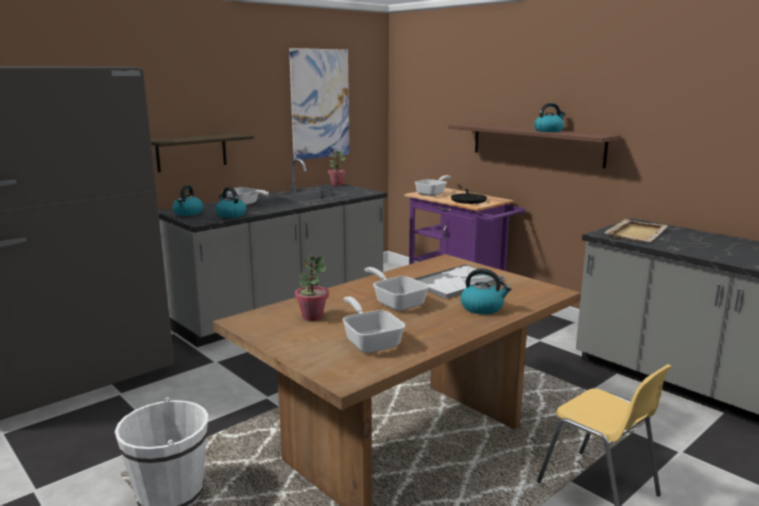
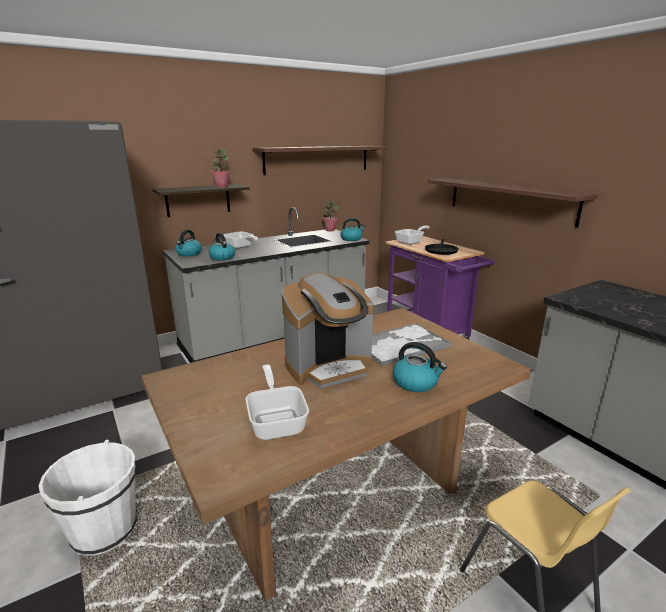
camera: 10 degrees right, 5 degrees up
(312, 316) = (236, 379): potted plant -> potted plant (221, 186)
(320, 104) = (317, 159): picture -> shelf
(396, 302) = (329, 367): frying pan -> coffee machine
(548, 131) = (522, 188): kettle -> kettle (351, 239)
(636, 233) = (604, 299): beige tray -> none

